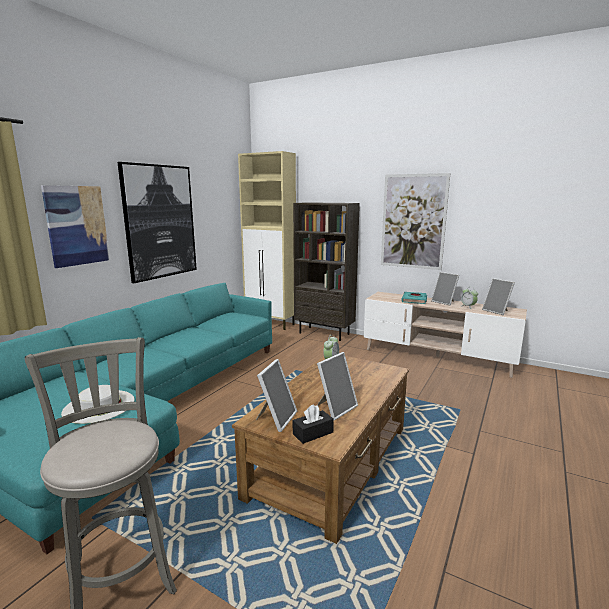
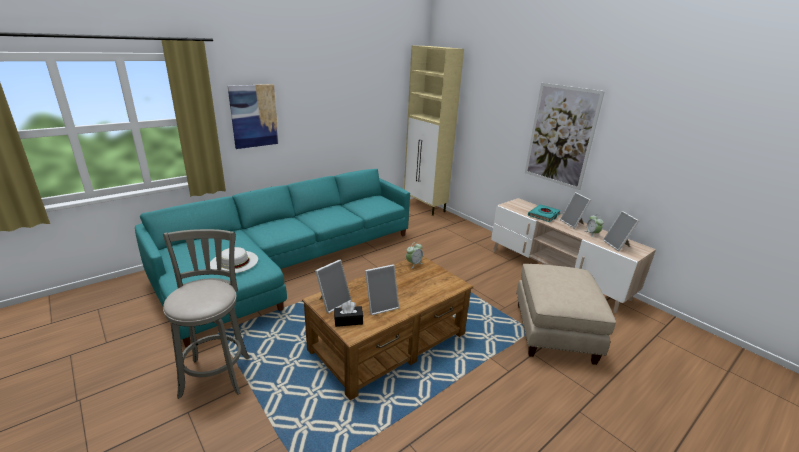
camera: 20 degrees right, 10 degrees up
(160, 222) = (326, 112): picture -> none
(325, 333) = (466, 226): brown bookcase -> none
(480, 406) = (554, 332): none -> beige ottoman

